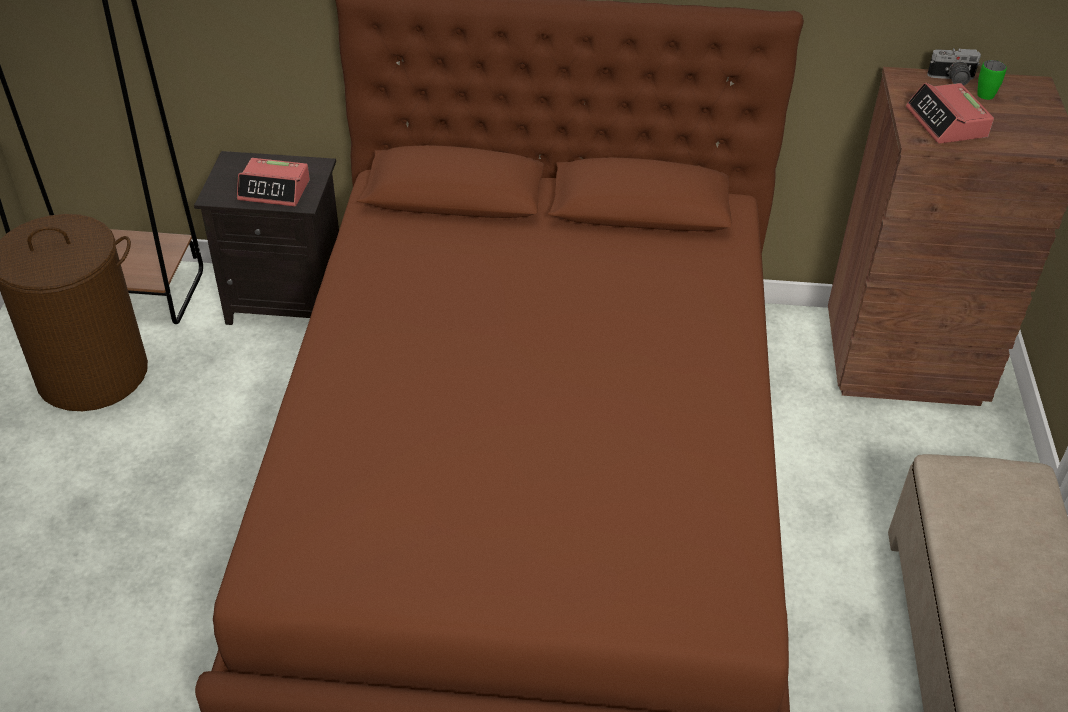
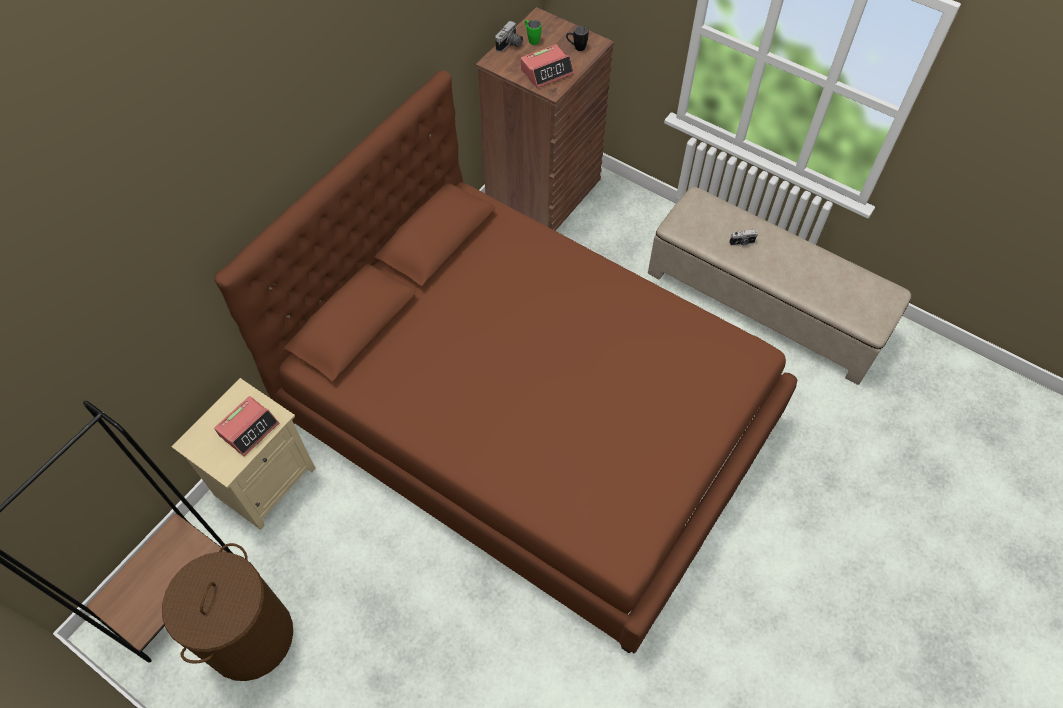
camera: 60 degrees left, 15 degrees up
(288, 300) = (265, 480): black nightstand -> beige nightstand
(946, 123) = (547, 71): alarm clock -> alarm clock turned 45 degrees counterclockwise
(1002, 567) = (742, 243): none -> camera
(1025, 132) = (576, 47): none -> black mug

